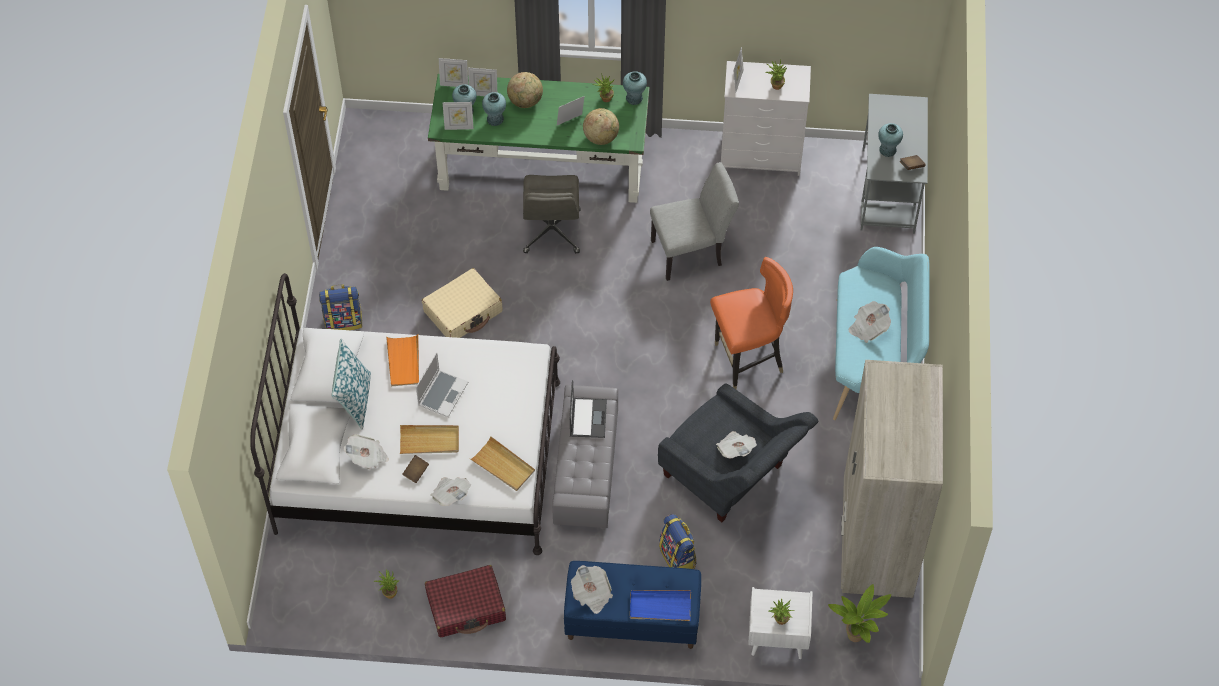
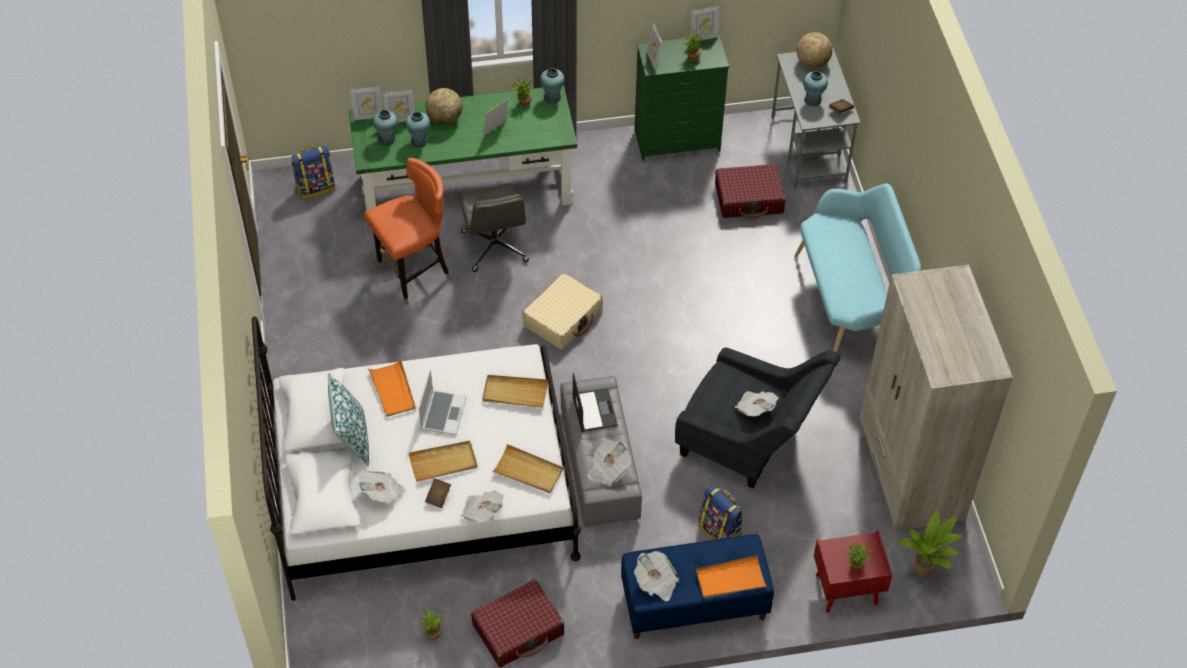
camera: 15 degrees left, 5 degrees down
(343, 321) = (307, 372): backpack -> backpack (315, 187)
(459, 127) = (385, 154): picture frame -> picture frame (703, 37)
(463, 312) = (428, 339): beige suitcase -> beige suitcase (563, 318)
(513, 388) = (515, 393): none -> beige tray
(601, 137) = (531, 138): globe -> globe (812, 63)
(660, 606) = (730, 579): blue tray -> orange tray
(692, 252) = (640, 239): grey chair -> none
(747, 361) = (727, 330): orange chair -> orange chair (414, 275)
(761, 155) = (678, 140): white dresser -> green dresser
(776, 638) = (845, 590): white nightstand -> red nightstand
(812, 231) = (749, 199): none -> red suitcase
(868, 327) = (847, 267): newspaper -> newspaper (608, 469)

